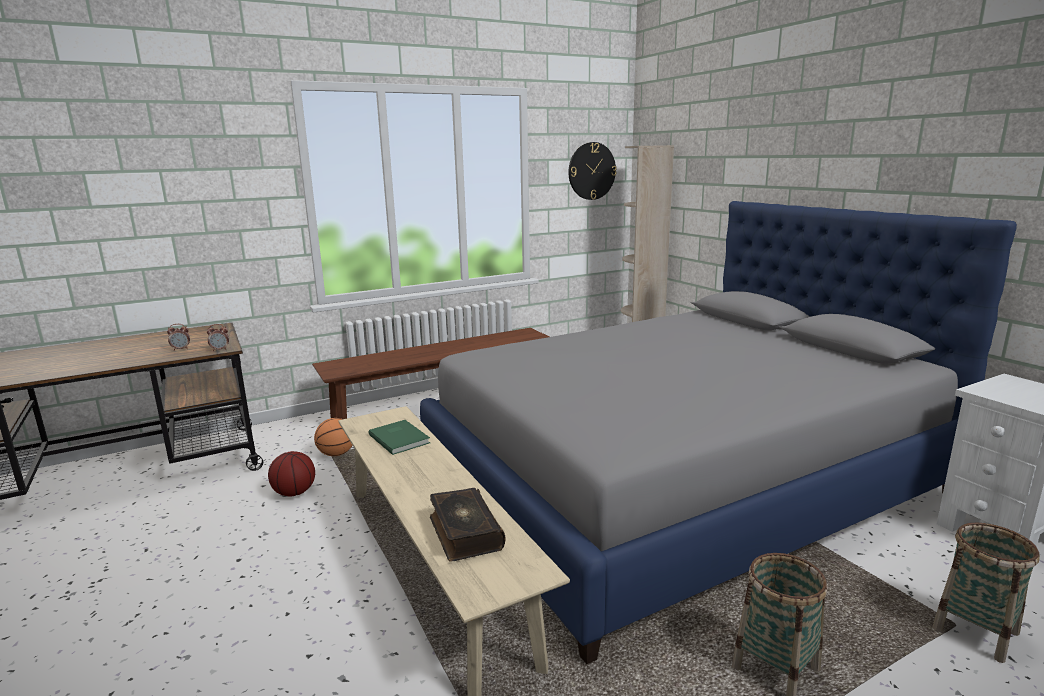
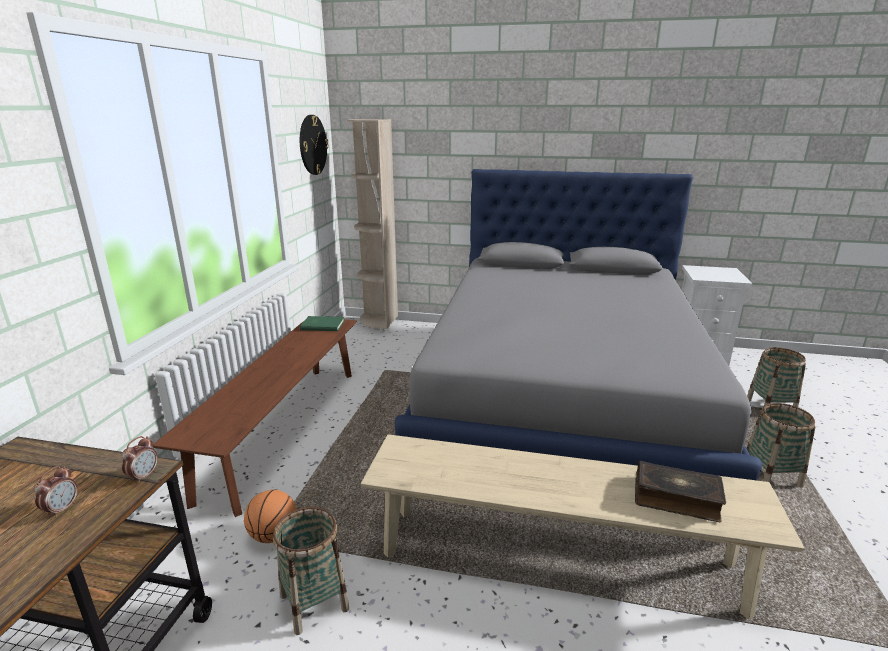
camera: 50 degrees left, 5 degrees up
(294, 492) = (314, 602): basketball -> basket
(400, 438) = (460, 464): green book -> green book (322, 325)

